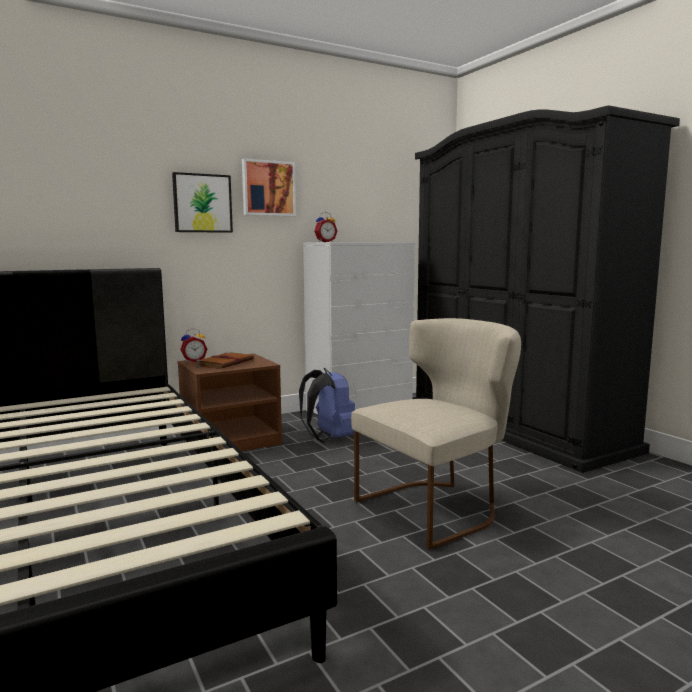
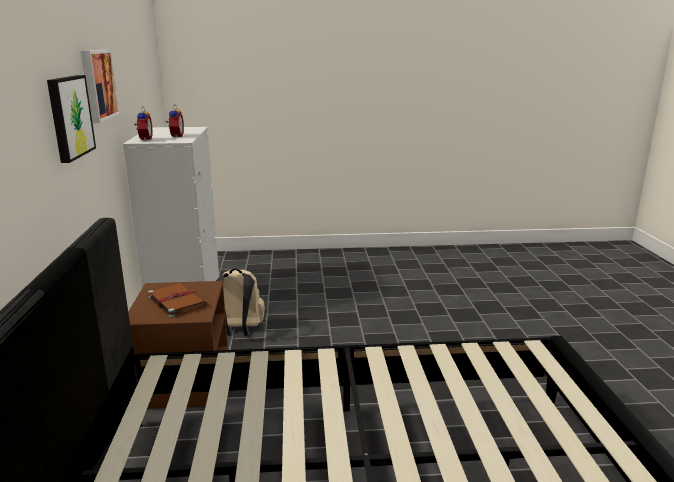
camera: 65 degrees left, 10 degrees up
(194, 361) = (138, 316): alarm clock -> alarm clock (175, 136)
(329, 438) = (239, 331): blue backpack -> beige backpack
(437, 507) = (404, 326): beige chair -> none
(514, 425) = (297, 261): black wardrobe -> none

